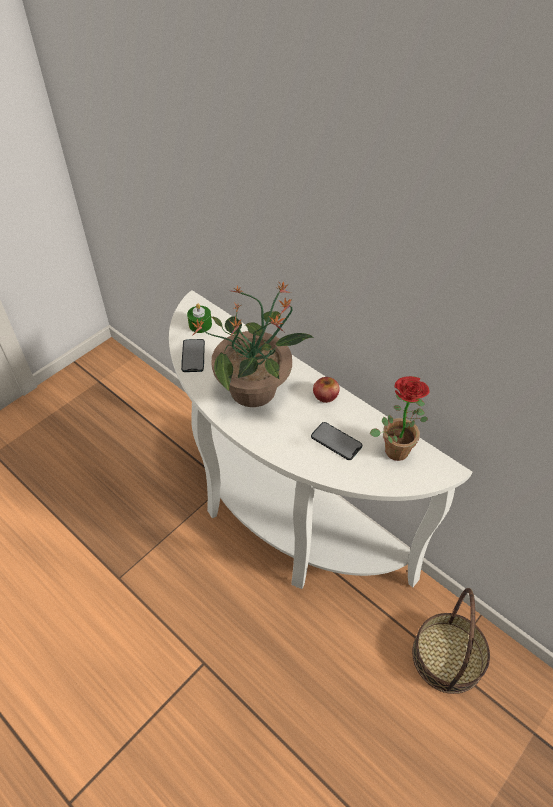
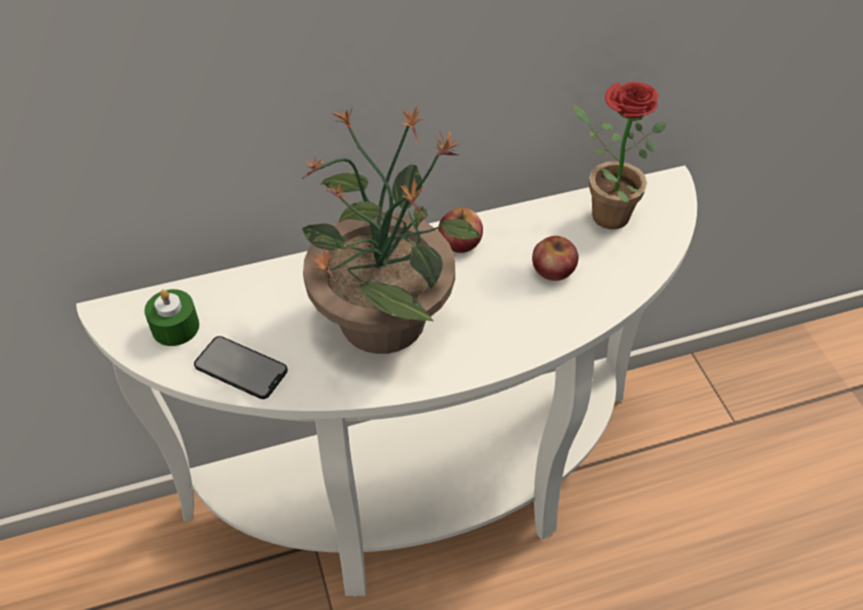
camera: 60 degrees left, 0 degrees up
(336, 441) = (553, 269): phone -> apple
(448, 657) = (729, 417): basket -> none

